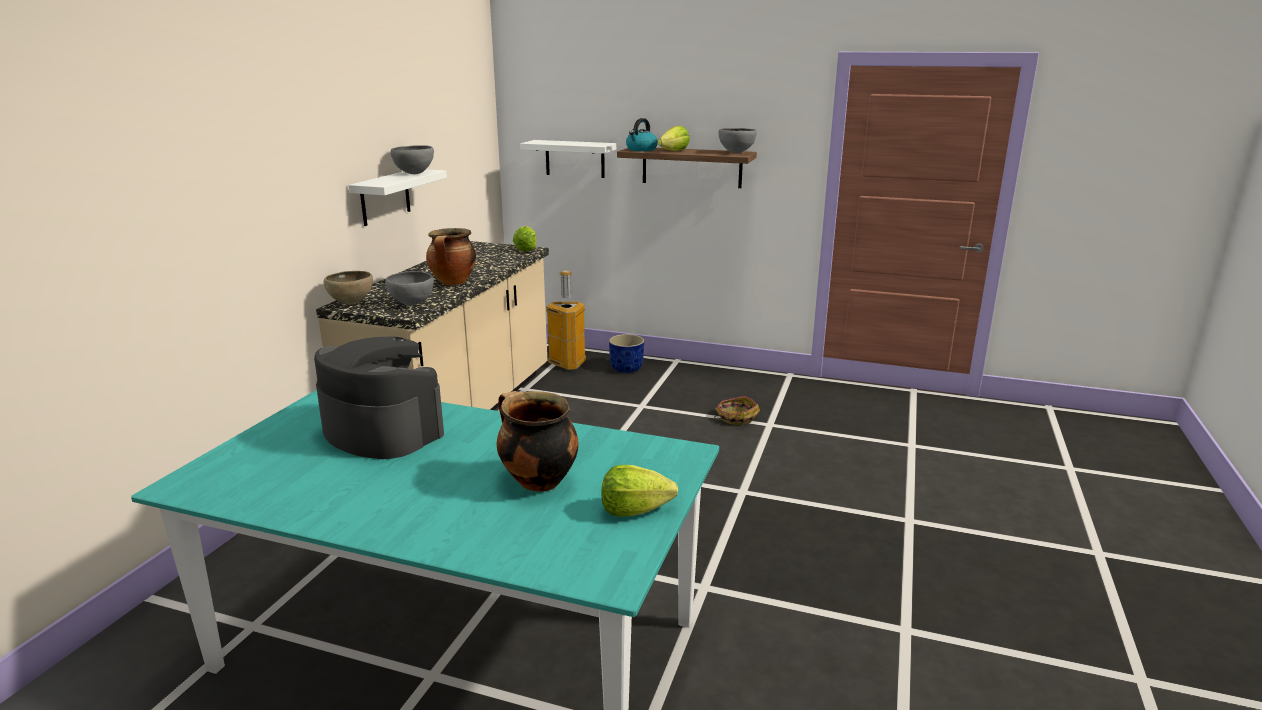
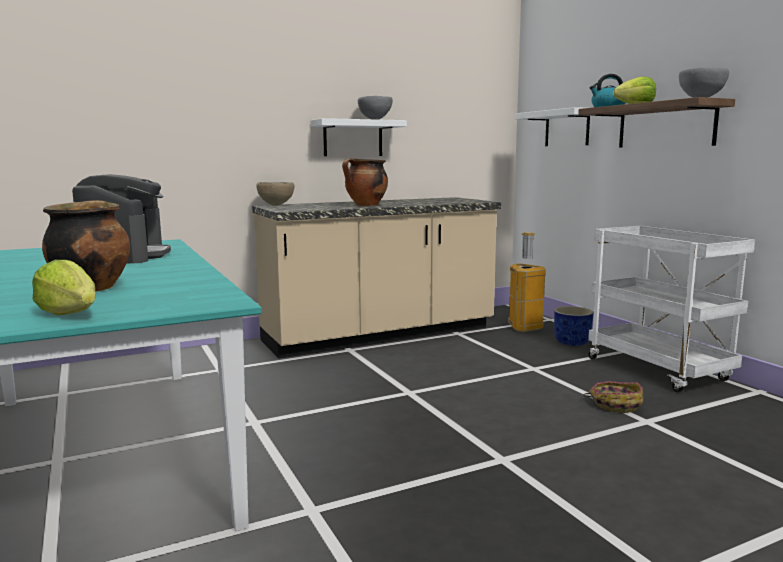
camera: 45 degrees right, 10 degrees down
(411, 304) = (303, 208): grey bowl -> none
(526, 249) = (479, 201): lettuce -> none
(718, 377) = (659, 370): none -> white cart

